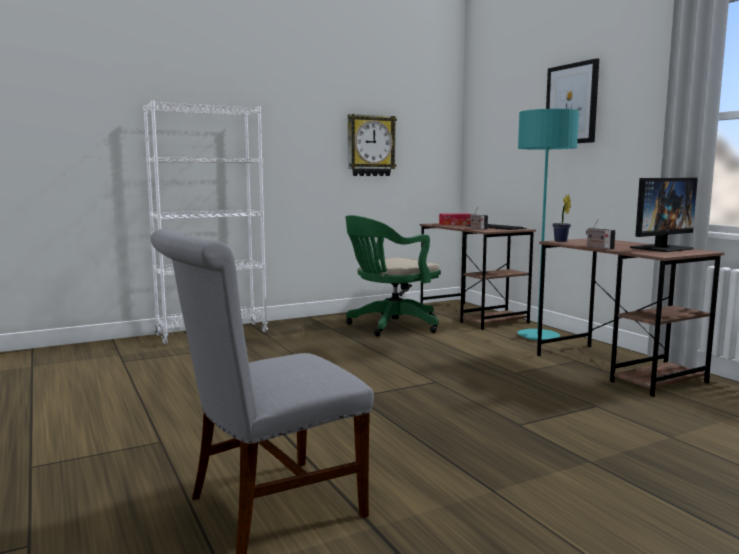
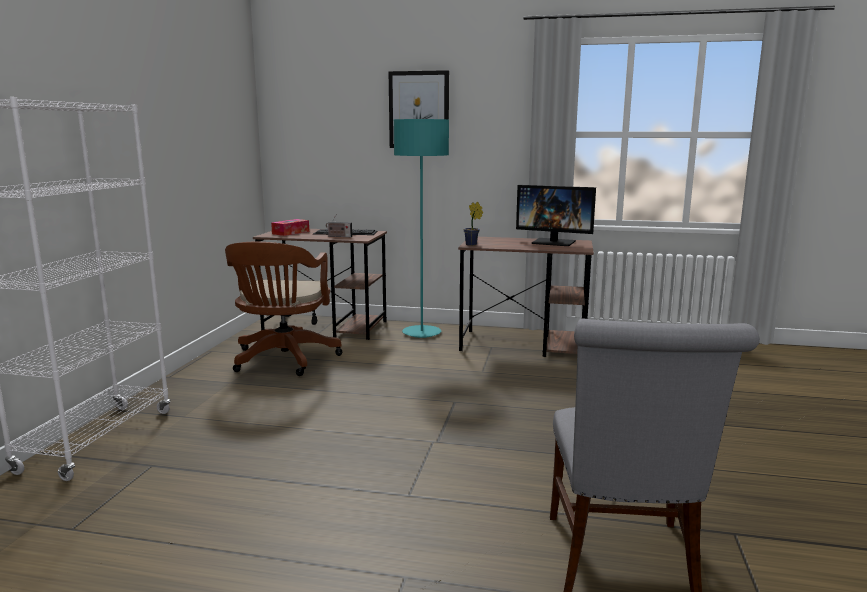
camera: 50 degrees left, 5 degrees up
(370, 146) = (196, 147): wall clock -> none
(390, 326) = (283, 360): green office chair -> brown office chair
(598, 247) = (521, 248): radio -> none
(661, 248) = (554, 242): monitor -> monitor turned 105 degrees clockwise

